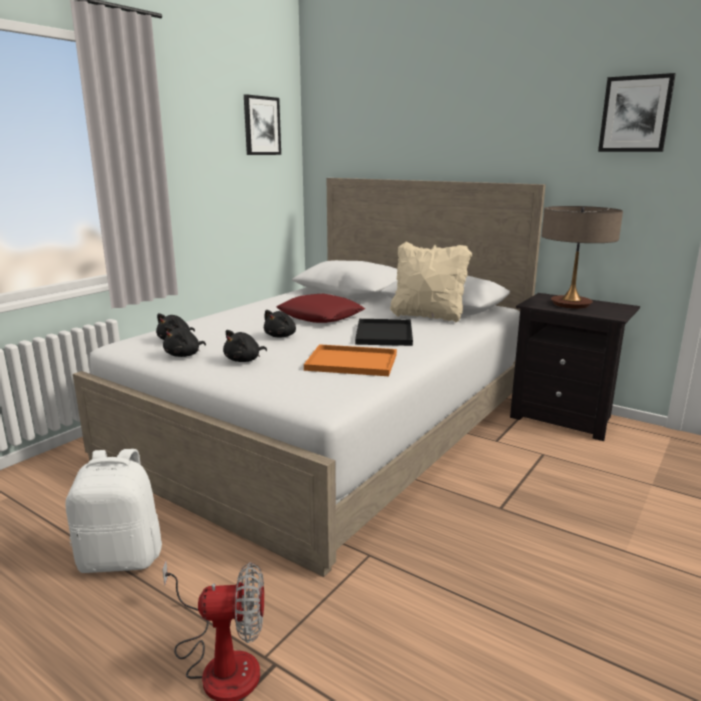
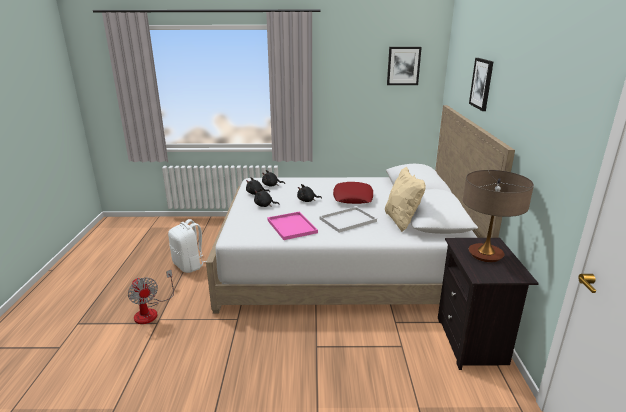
camera: 55 degrees right, 5 degrees up
(353, 362) = (292, 227): orange tray -> pink tray
(385, 334) = (347, 220): black tray -> white tray
(635, 114) = (565, 106): picture -> picture (482, 83)

